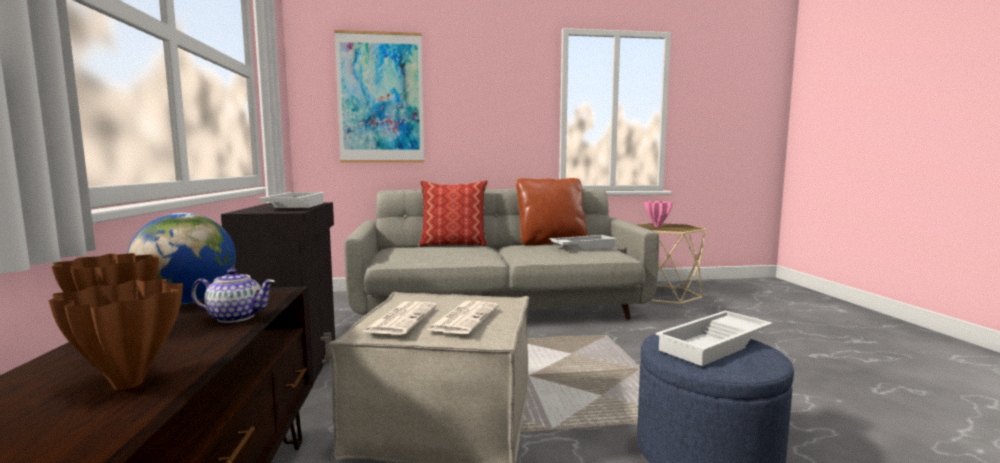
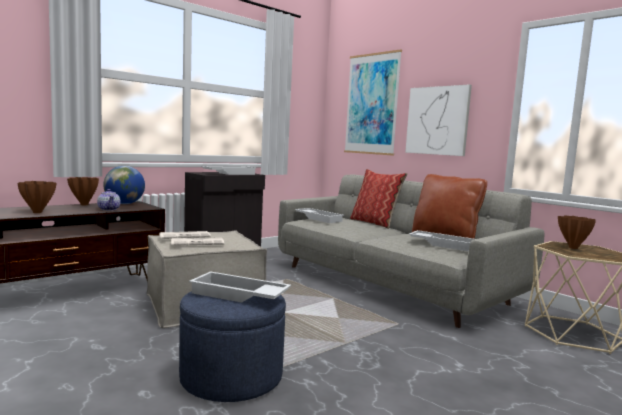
camera: 55 degrees right, 0 degrees up
(405, 252) = (319, 218): none -> white tray
(480, 121) = (437, 120): none -> picture
(657, 226) = (573, 248): pink vase -> brown vase

